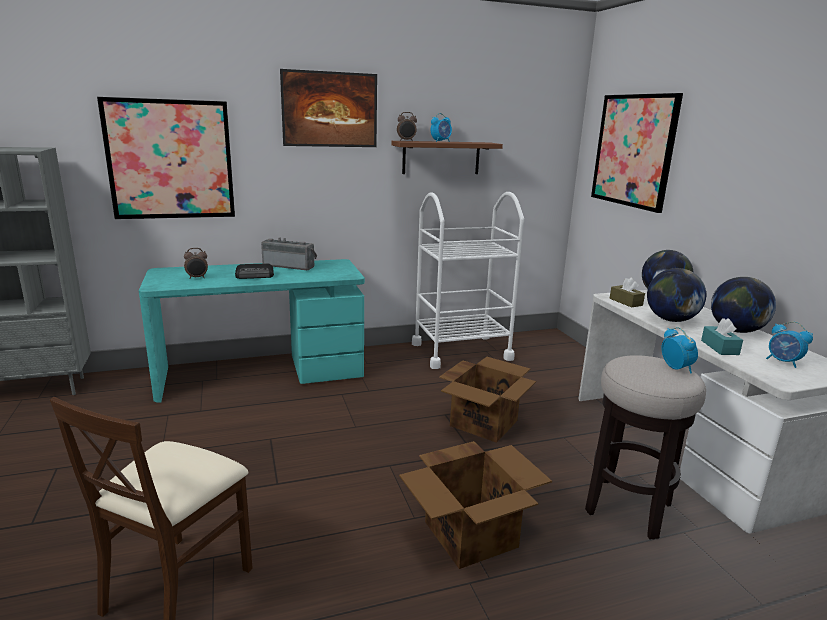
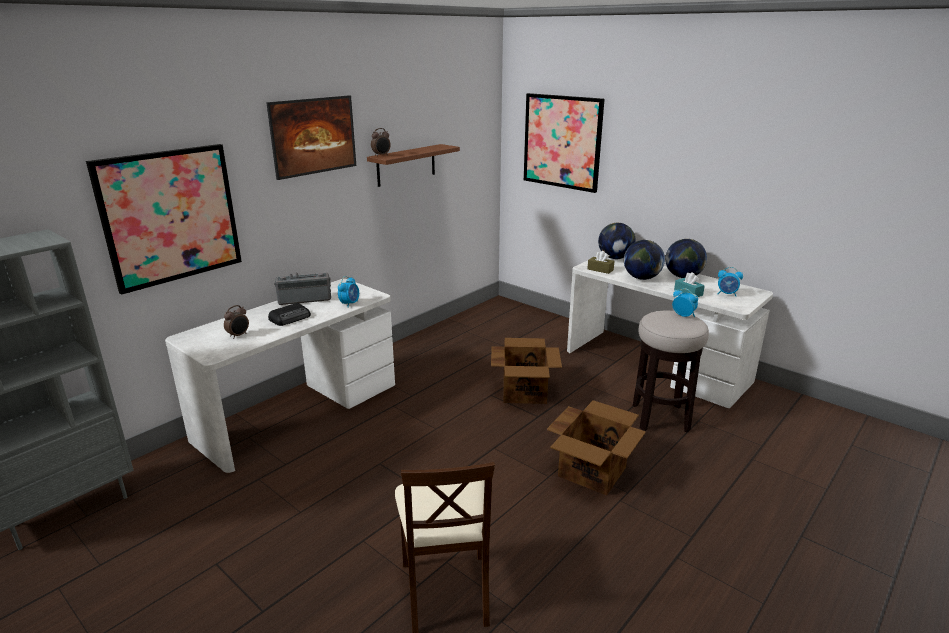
camera: 30 degrees left, 5 degrees up
(262, 373) = (298, 411): turquoise desk -> white desk
(441, 141) = (409, 151): alarm clock -> alarm clock (350, 304)
(461, 351) = (447, 337): white cart -> none

